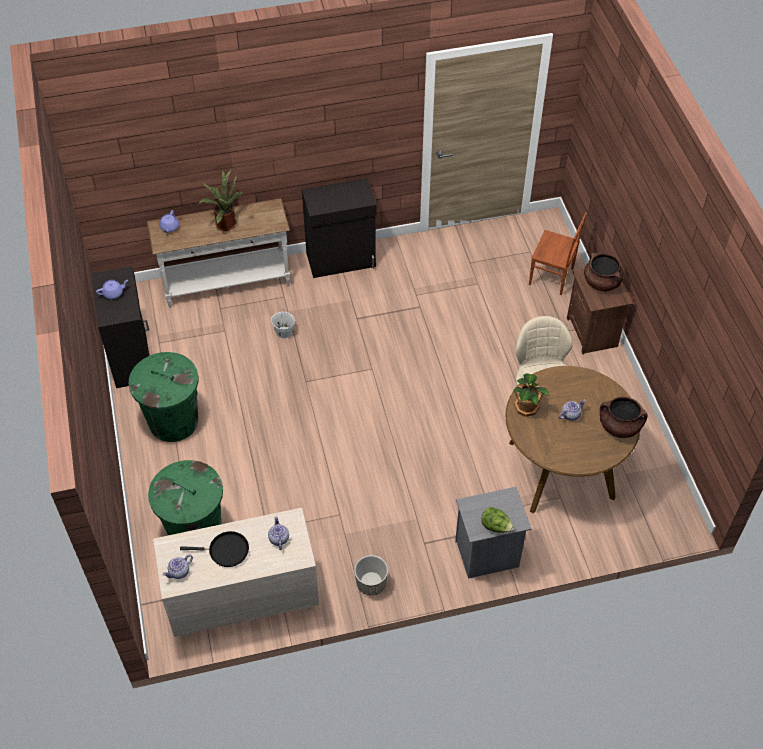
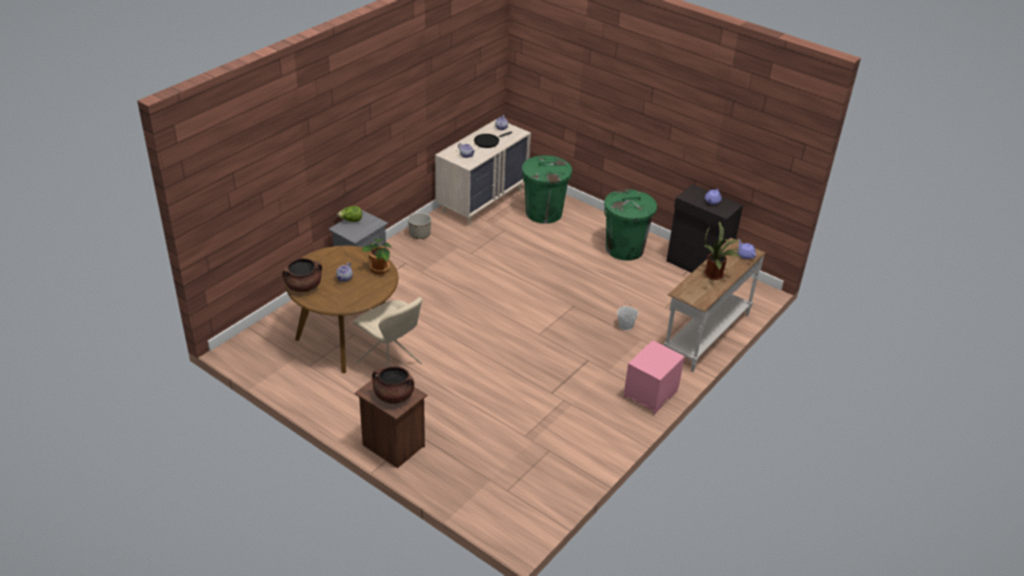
camera: 140 degrees right, 15 degrees down
(341, 260) = (650, 395): black cabinet -> pink nightstand
(551, 277) = (466, 476): brown chair -> none

